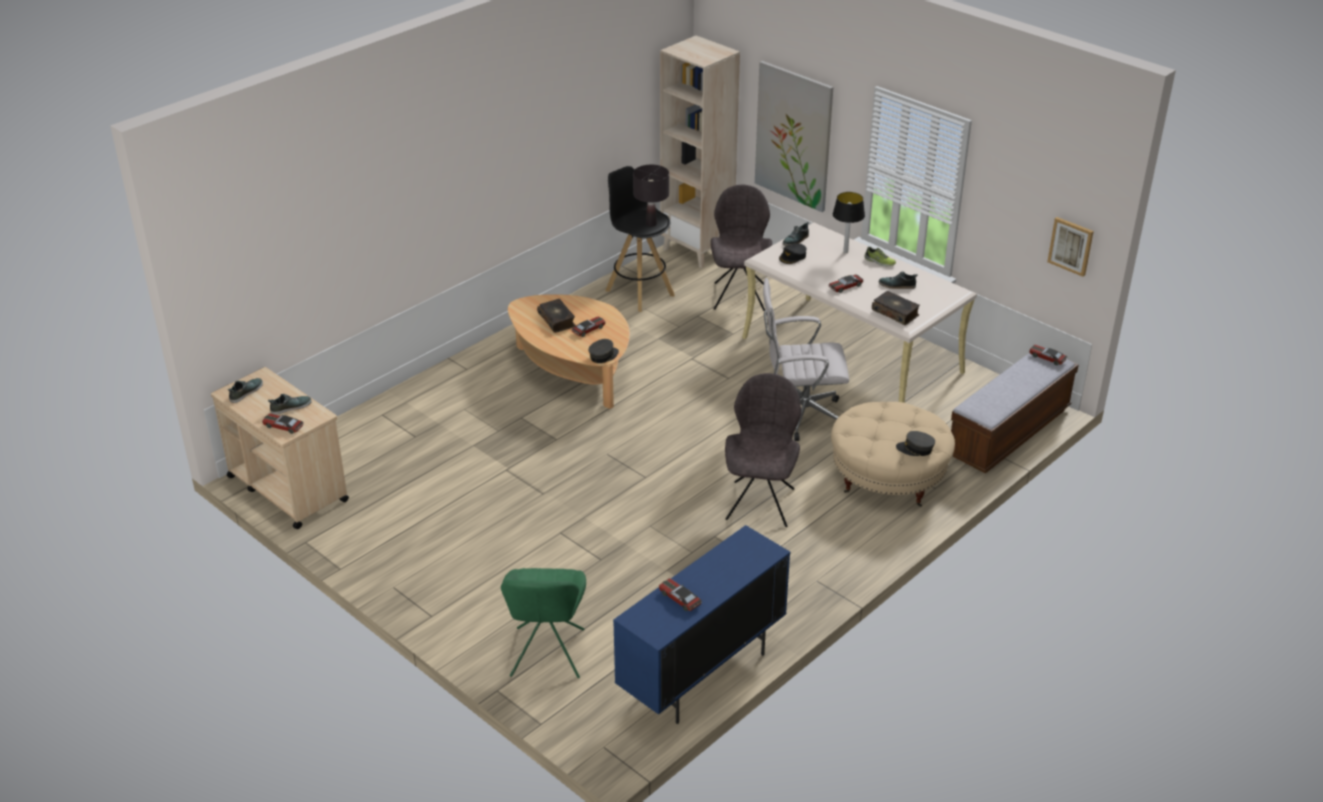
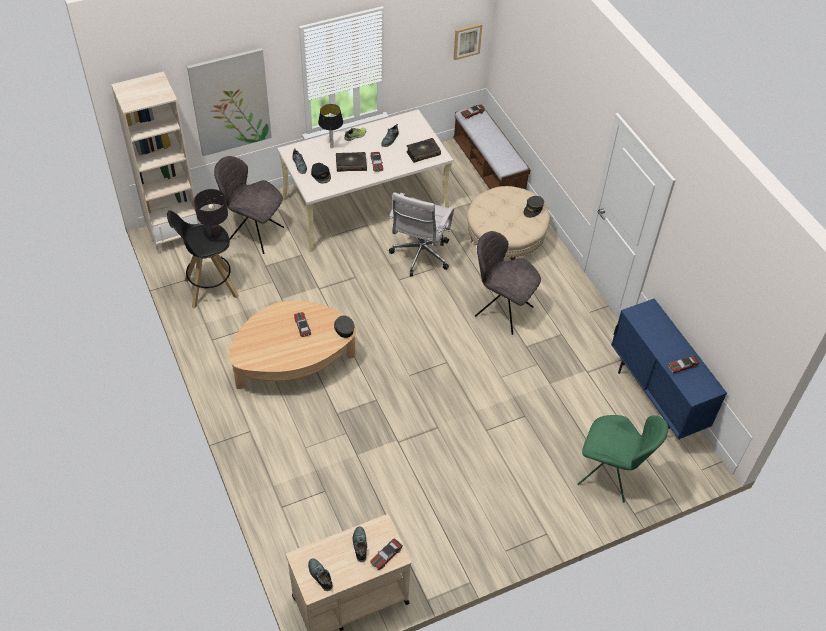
camera: 70 degrees left, 15 degrees up
(557, 320) = (277, 341): book -> book (351, 165)

